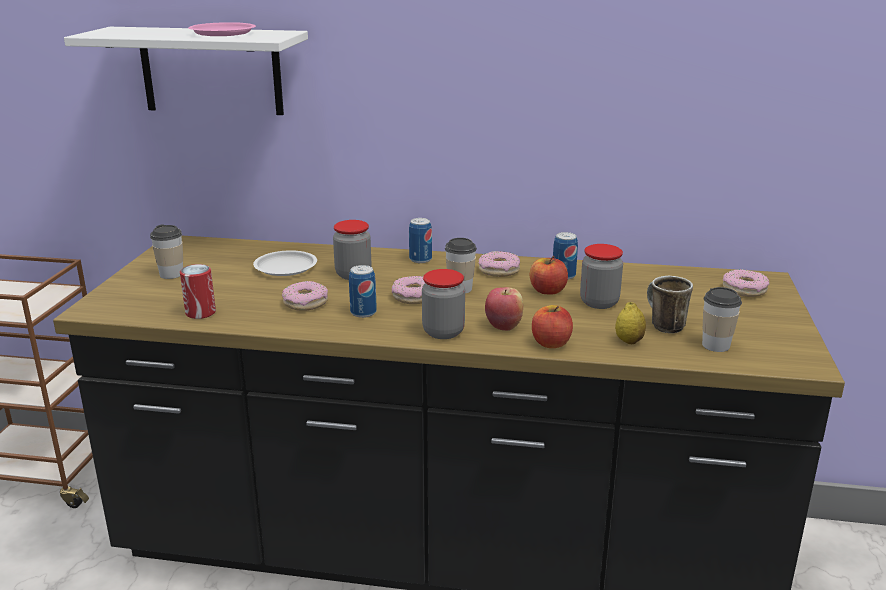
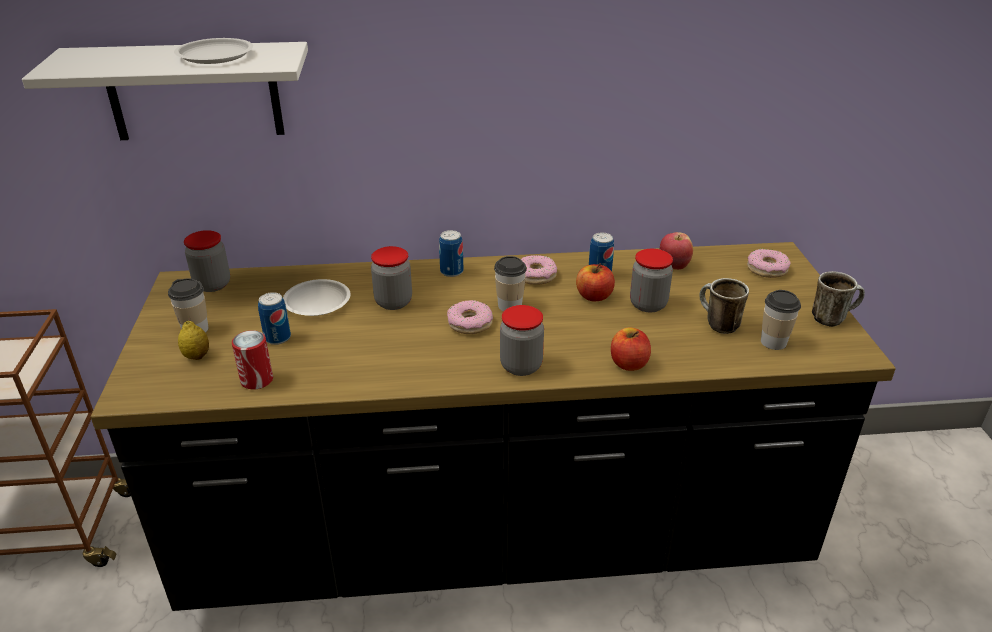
camera: 15 degrees left, 10 degrees up
(204, 247) = (212, 284): none -> jar
(223, 33) = (215, 56): pink plate -> white plate
(305, 303) = (363, 348): donut -> none
(363, 313) = (429, 353): can -> can (277, 338)
(503, 326) = (574, 349): apple -> apple (674, 265)
(629, 341) = (697, 349): lemon -> lemon (197, 356)
(794, 334) = (832, 318): none -> mug

